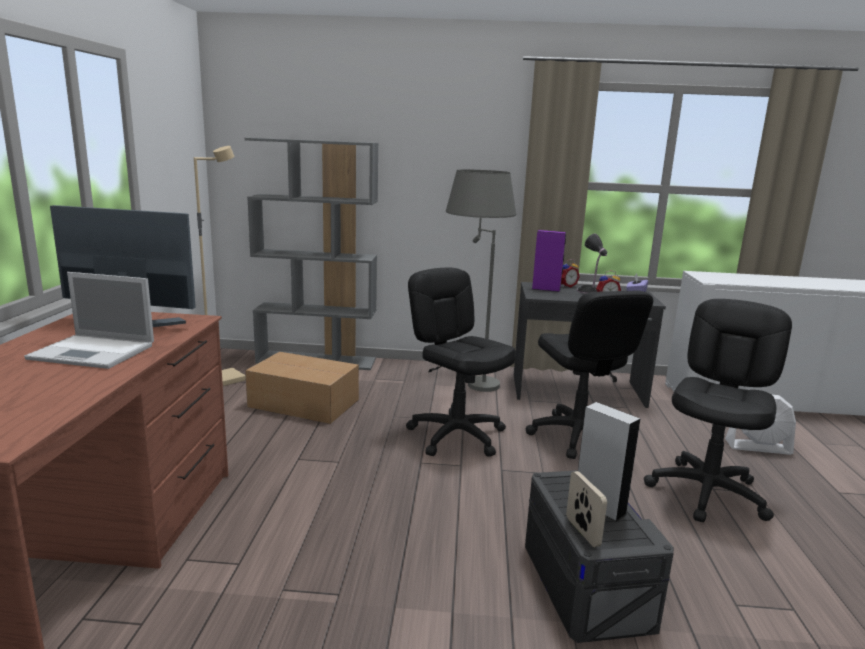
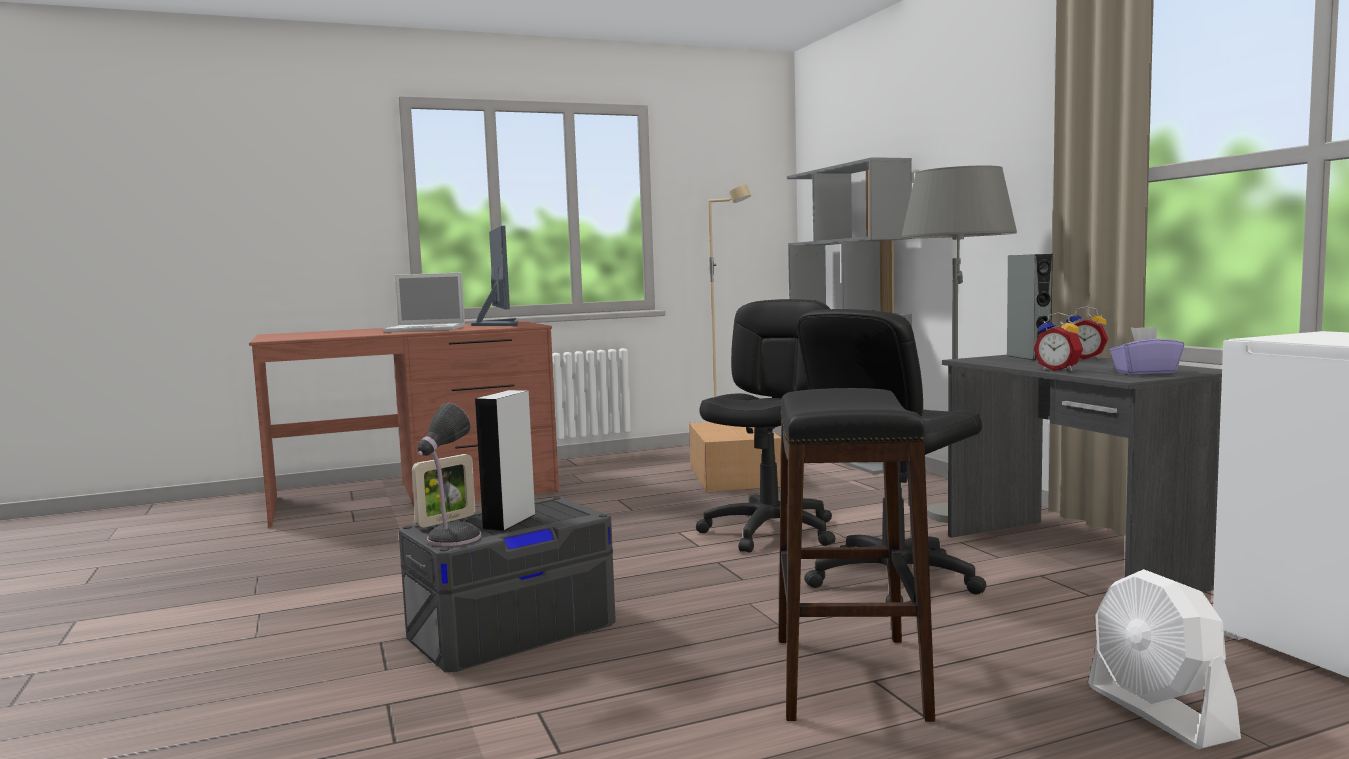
camera: 65 degrees right, 10 degrees down
(95, 352) = (427, 329): laptop -> laptop turned 75 degrees counterclockwise
(546, 289) = (1028, 357): purple speaker -> grey speaker
(589, 292) = (1086, 364): table lamp -> table lamp (451, 539)
(707, 493) = (849, 677): black office chair -> black stool

